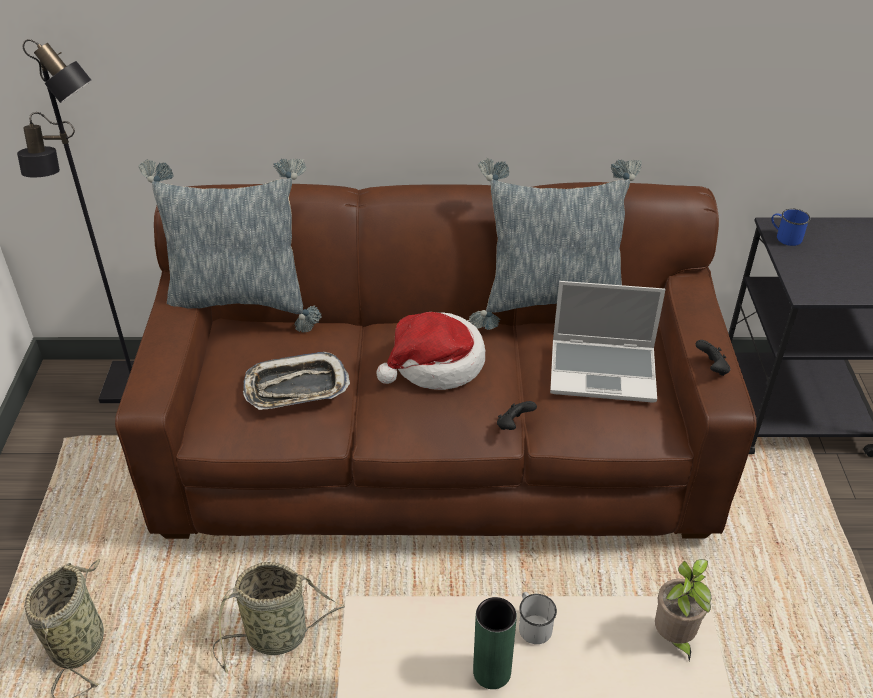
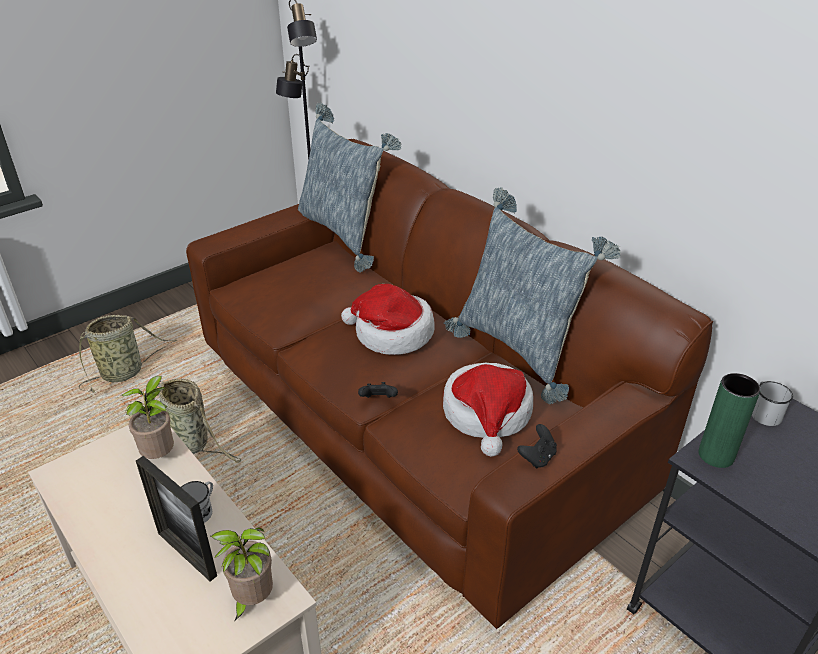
camera: 50 degrees right, 5 degrees down
(295, 388) = (301, 294): tray -> none
(422, 622) = (161, 455): none -> potted plant
(492, 672) = (142, 510): green vase -> green vase (716, 455)
(581, 661) = (187, 554): none -> picture frame
(604, 371) = (487, 414): laptop -> hat
(785, 237) = (764, 412): blue mug -> white mug

